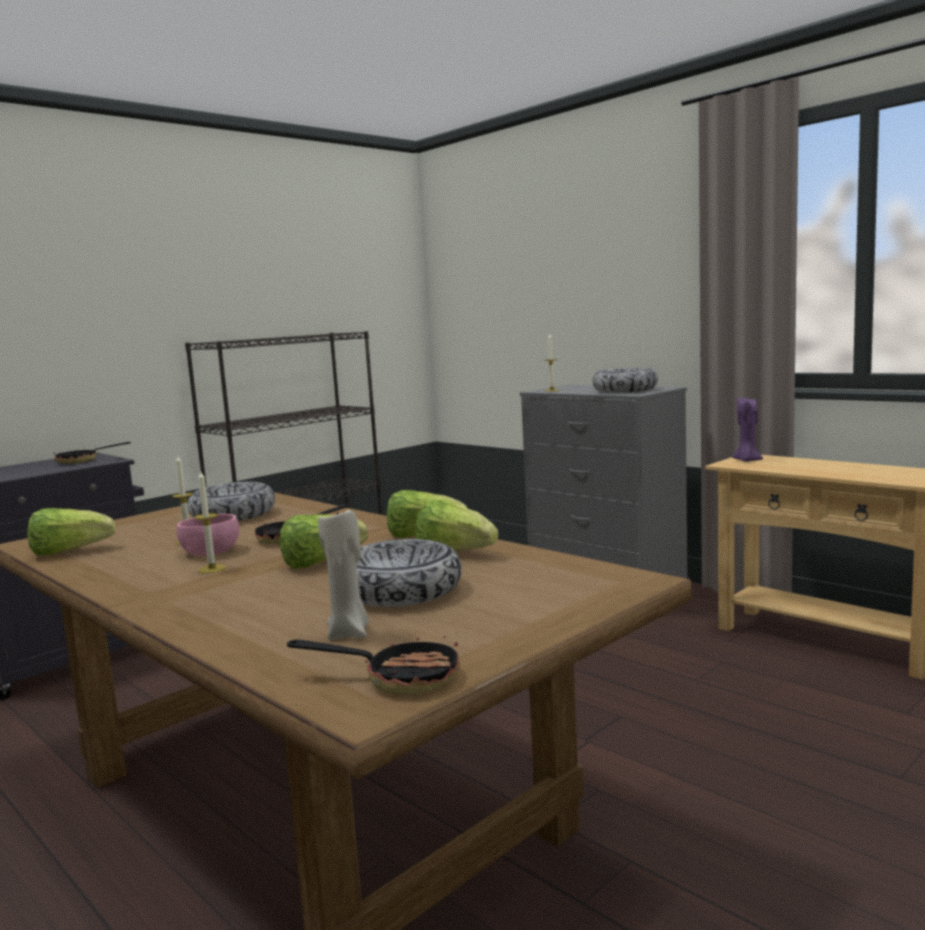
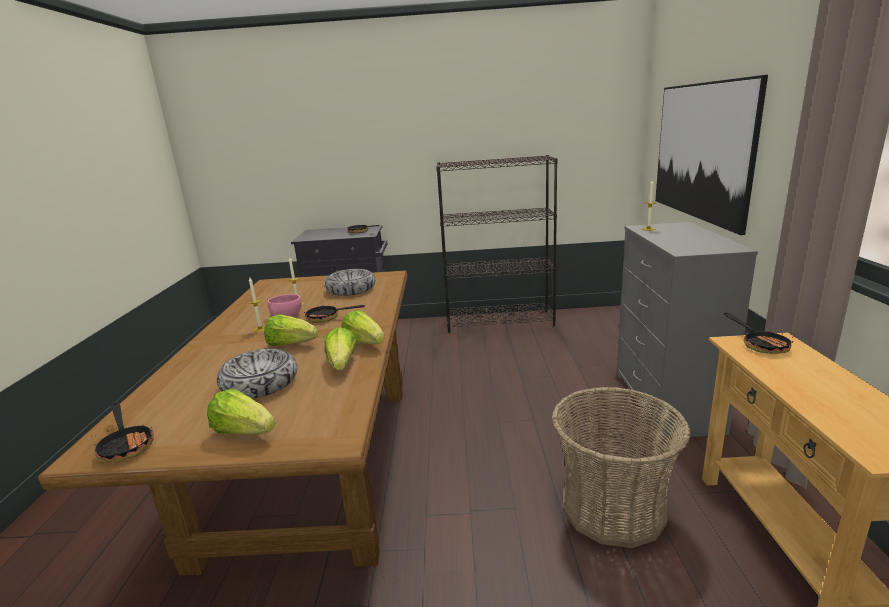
camera: 45 degrees right, 10 degrees up
(69, 552) = (261, 294): lettuce -> lettuce (244, 432)
(349, 633) = (185, 403): beige candle -> none
(541, 314) = (701, 151): none -> picture
(625, 390) = (692, 243): bowl -> none
(695, 676) = (613, 508): none -> basket
(747, 461) = (760, 344): purple candle -> frying pan

